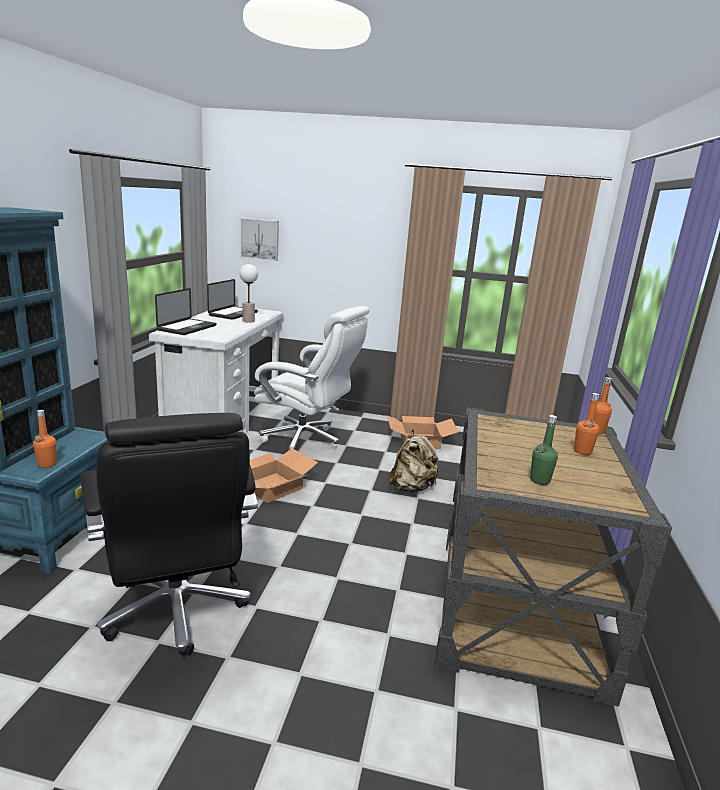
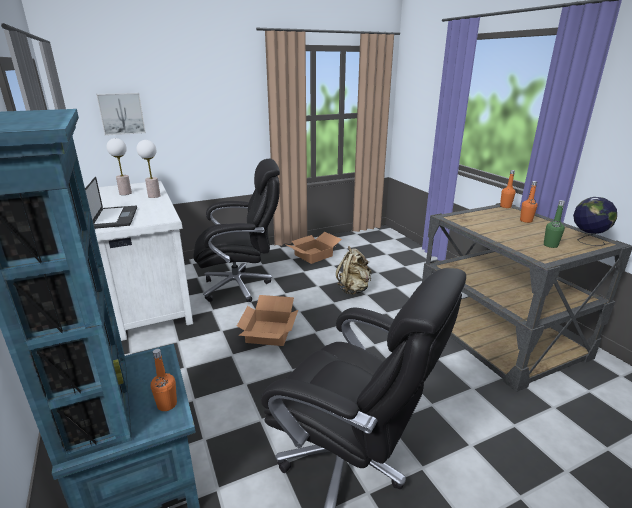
camera: 35 degrees left, 5 degrees up
(233, 314) = (125, 193): laptop -> table lamp
(306, 441) = (241, 286): white office chair -> black office chair
(608, 496) = (587, 241): none -> globe

